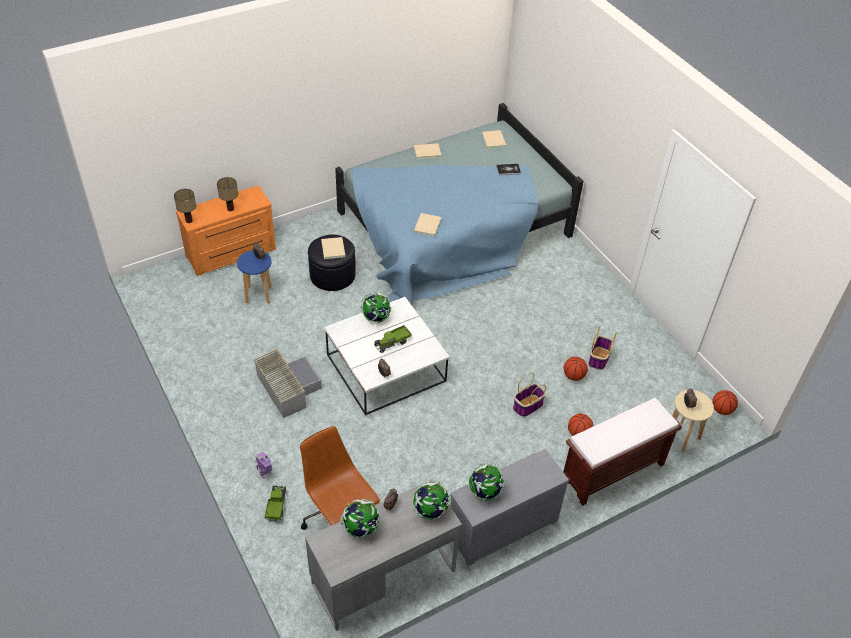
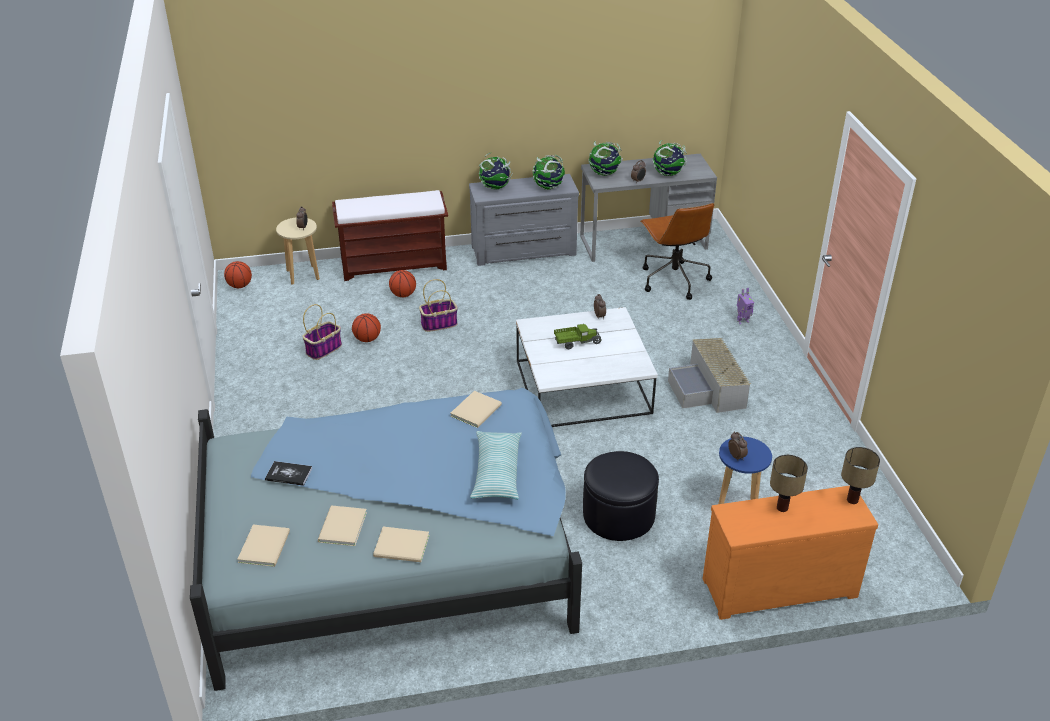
camera: 160 degrees left, 10 degrees down
(276, 506) = (734, 297): toy truck -> none
(334, 248) = (617, 469): beige book -> beige book (341, 528)
(376, 318) = (587, 371): globe -> globe (495, 187)
(396, 191) = (497, 472): none -> pillow

